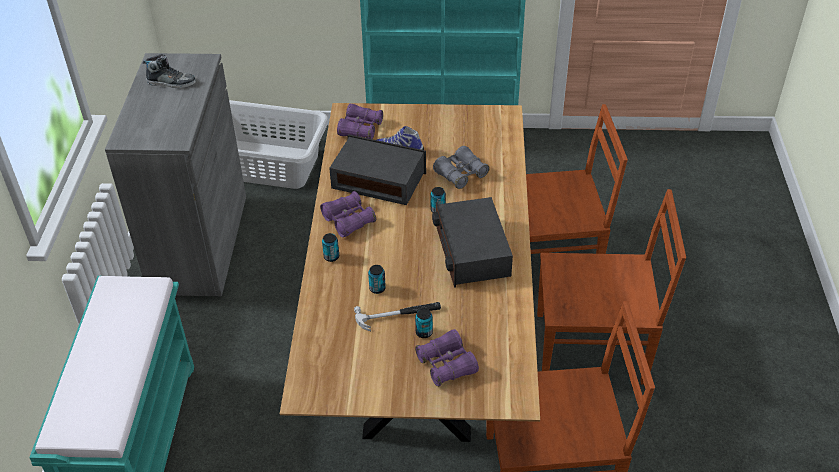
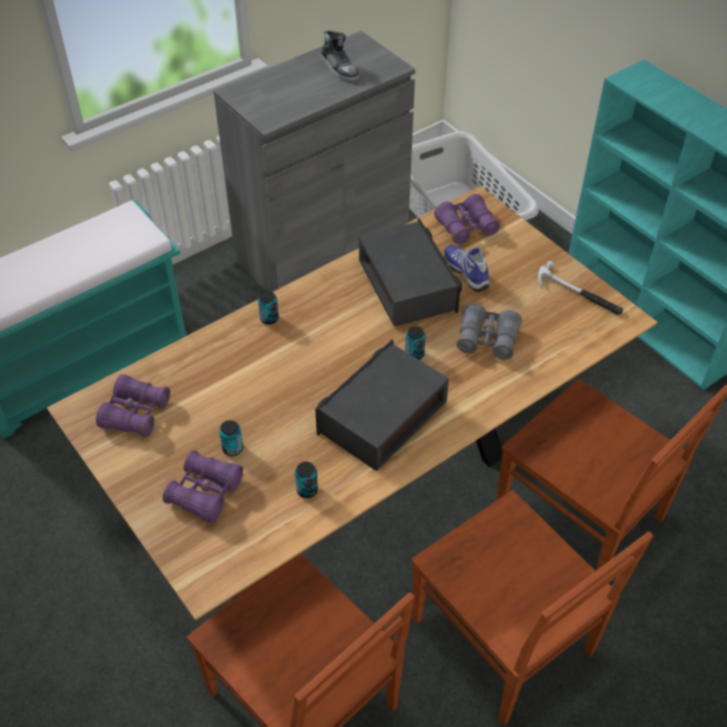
camera: 50 degrees right, 5 degrees up
(348, 220) = (329, 299): purple binoculars -> purple binoculars (135, 414)
(377, 288) = (259, 377): can -> can (307, 490)
(398, 315) = (238, 414): hammer -> hammer (578, 294)

